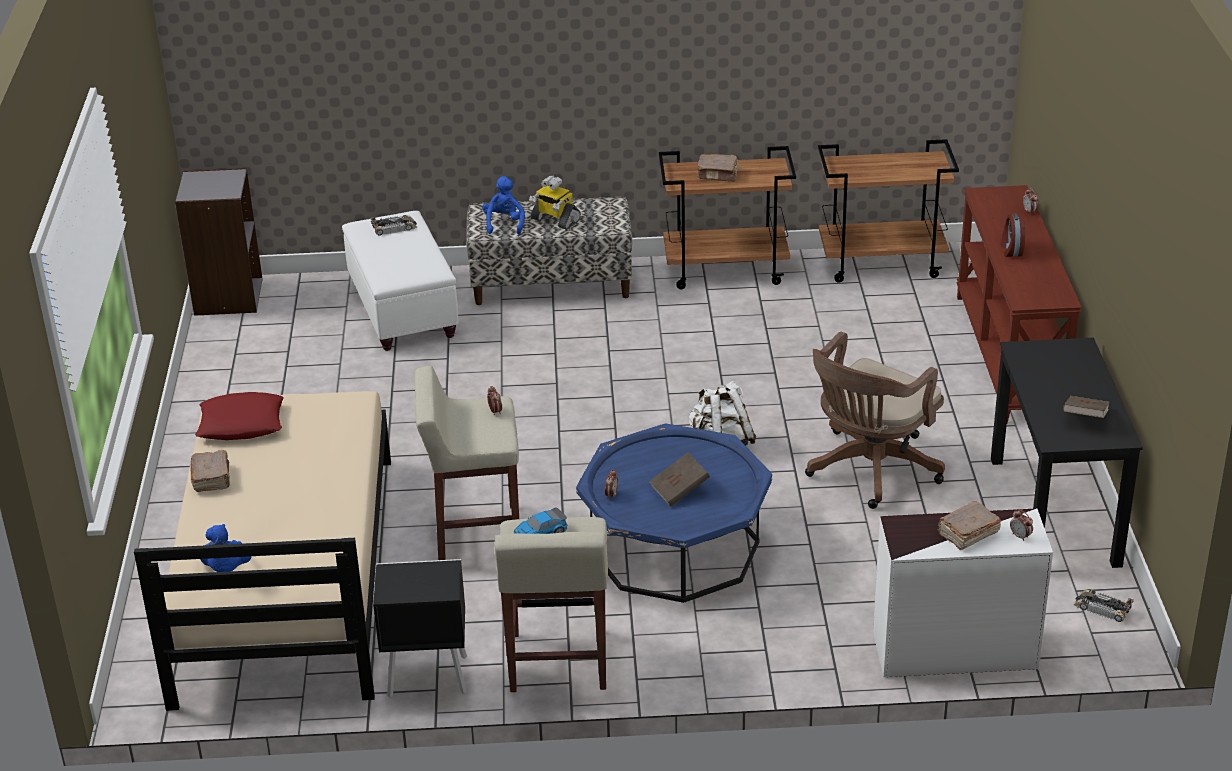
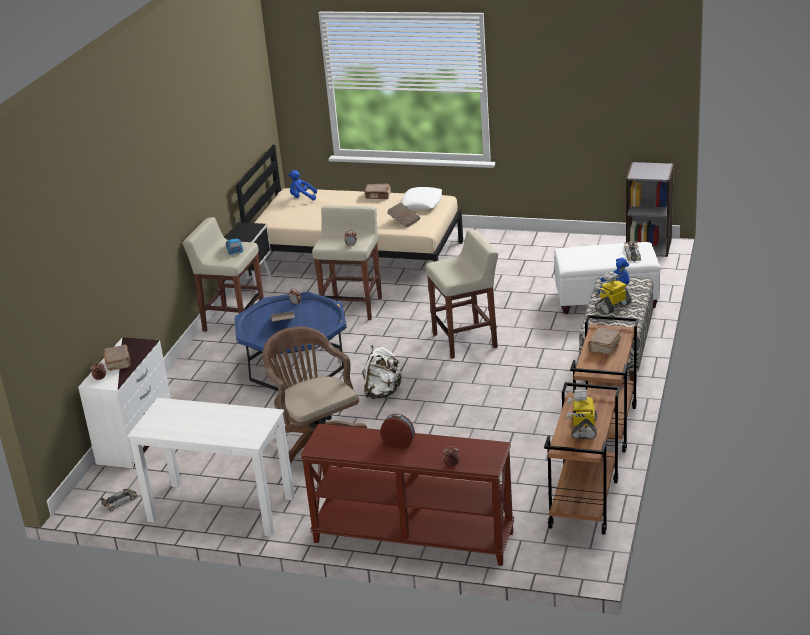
camera: 110 degrees right, 5 degrees down
(241, 424) = (422, 203): red pillow -> white pillow
(554, 403) = (466, 341): none -> beige stool
(895, 165) = (583, 428): none -> toy robot
(1054, 511) = (220, 508): black desk -> white desk
(1084, 418) = (174, 421): brown book -> brown book (404, 221)

